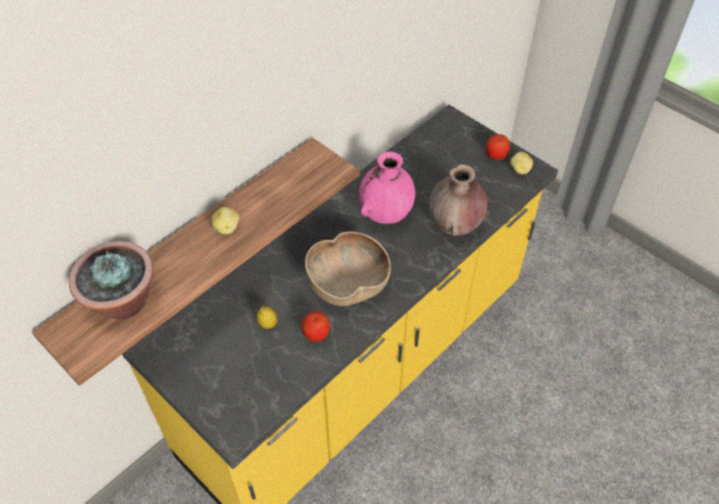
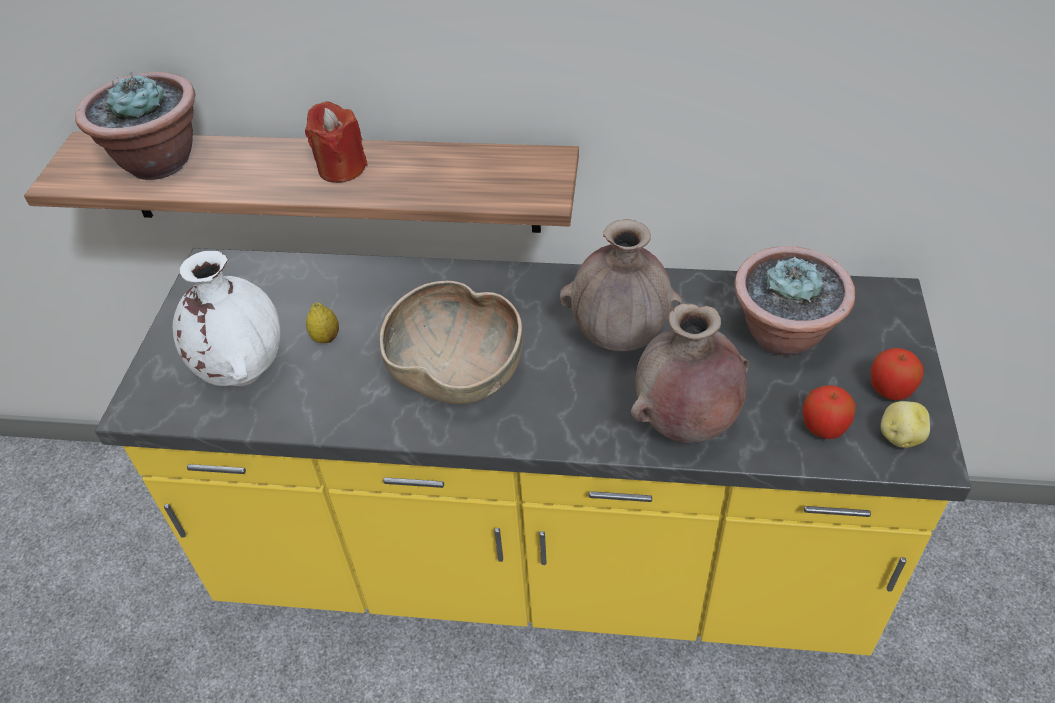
camera: 55 degrees right, 5 degrees down
(227, 228) = (341, 168): potato -> red candle
(255, 372) = (243, 371): none -> white vase
(316, 334) = (348, 391): apple -> apple (823, 428)
(386, 215) = (619, 339): pink vase -> brown vase
(438, 164) = (784, 336): none -> potted plant

